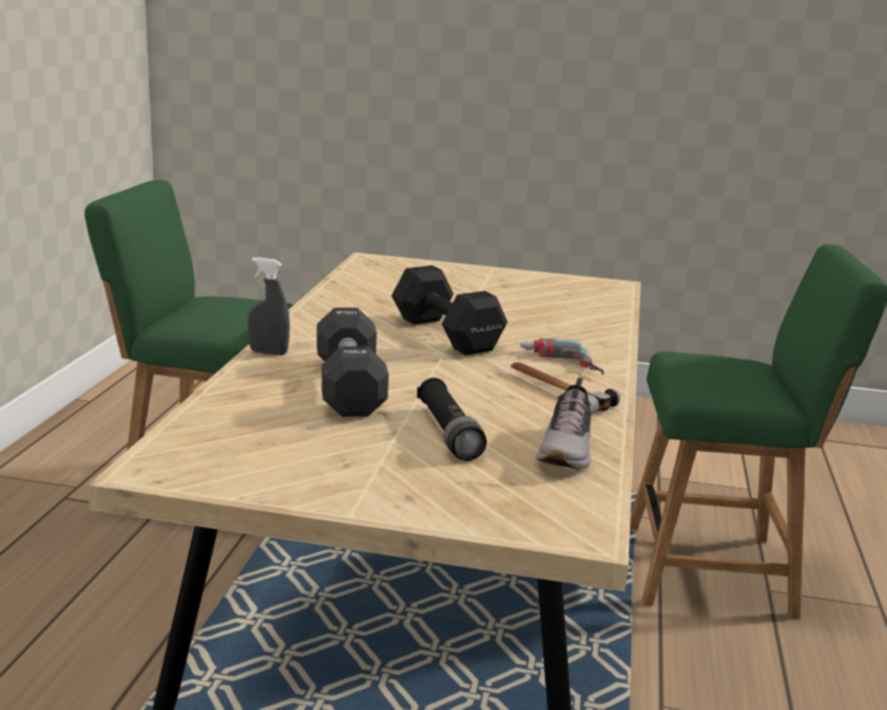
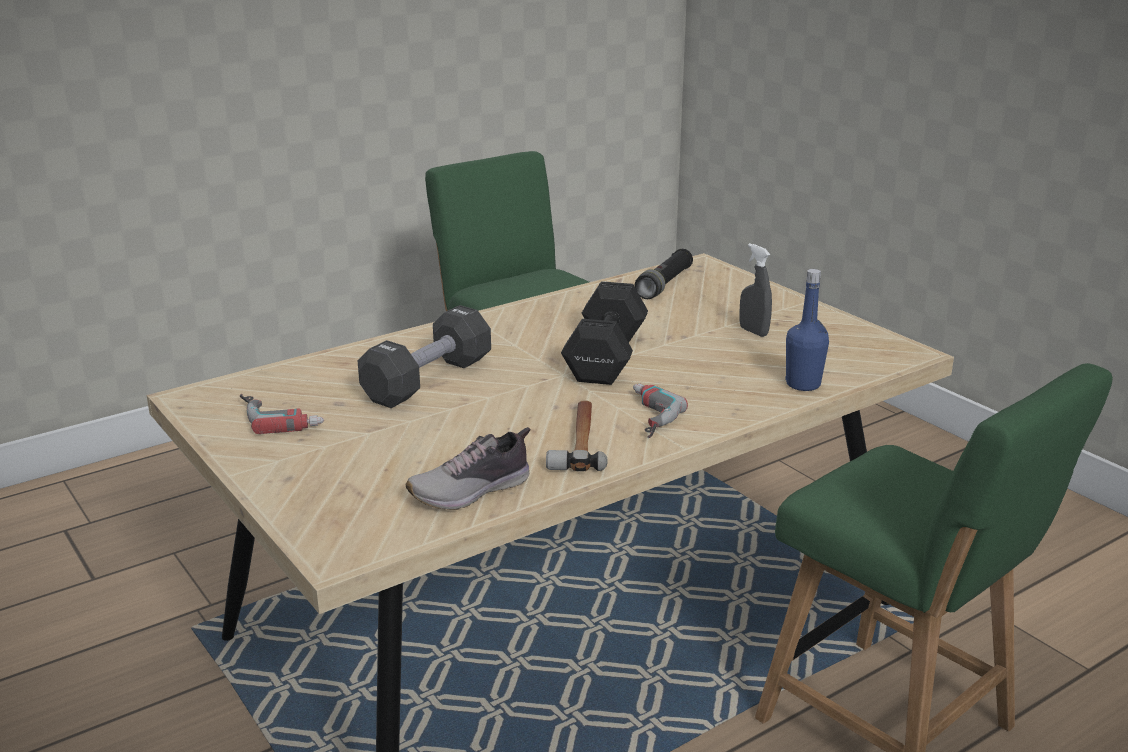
camera: 45 degrees right, 5 degrees up
(268, 352) = (431, 333): grey spray bottle -> grey spray bottle (753, 331)
(284, 453) = (281, 416): none -> power drill
(448, 433) = (417, 442): black flashlight -> black flashlight (664, 285)
(603, 317) = (803, 384): none -> blue bottle

